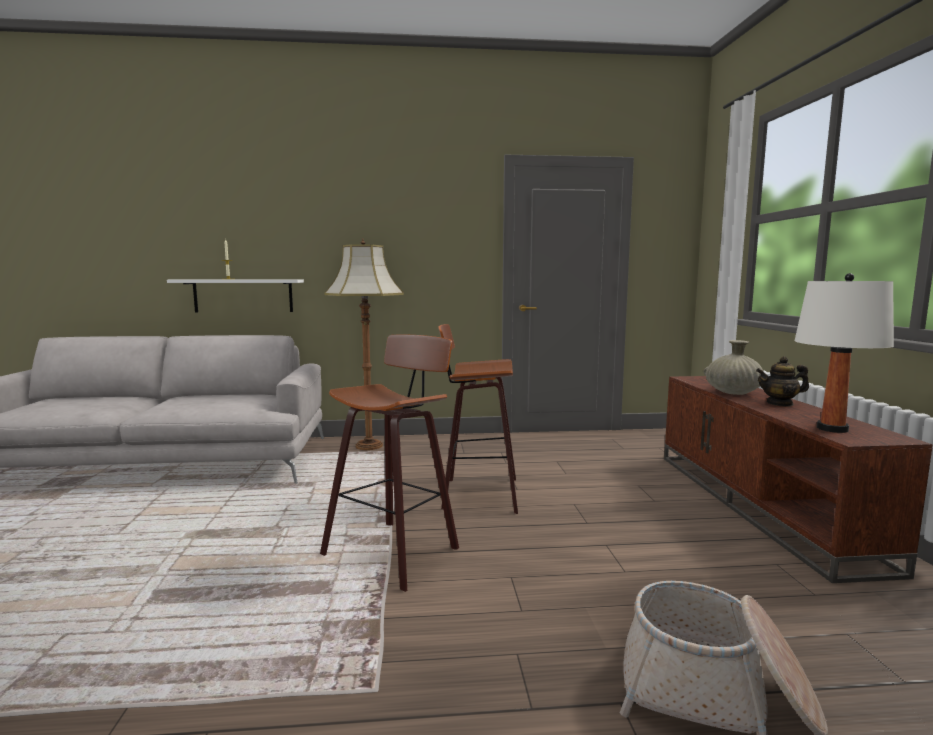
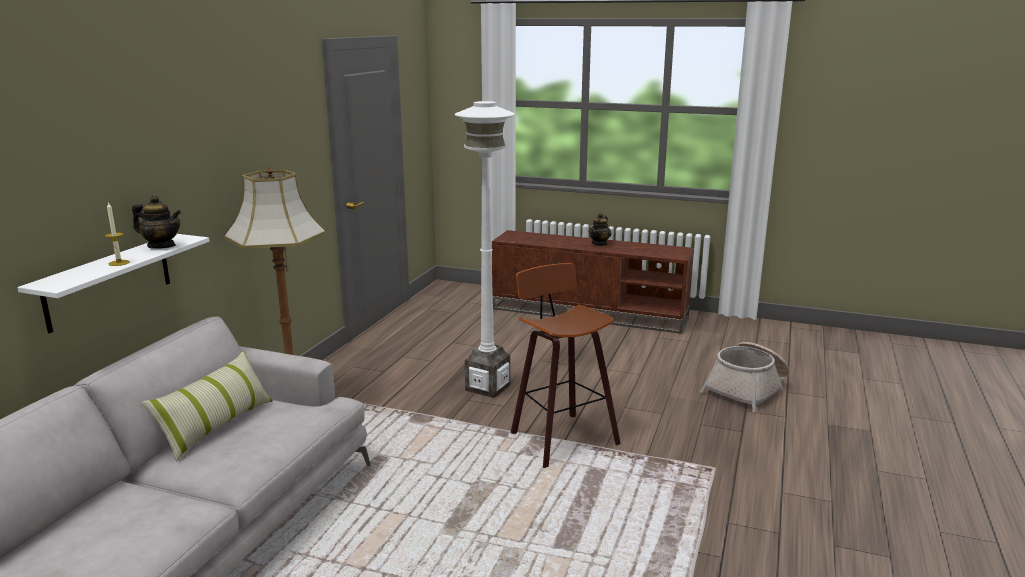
camera: 65 degrees left, 10 degrees up
(222, 397) = (216, 426): none -> pillow
(269, 279) = (161, 246): none -> teapot
(477, 494) = (487, 387): stool -> white floor lamp
(733, 393) = (562, 243): beige vase -> none
(832, 429) = (658, 252): white table lamp -> none

